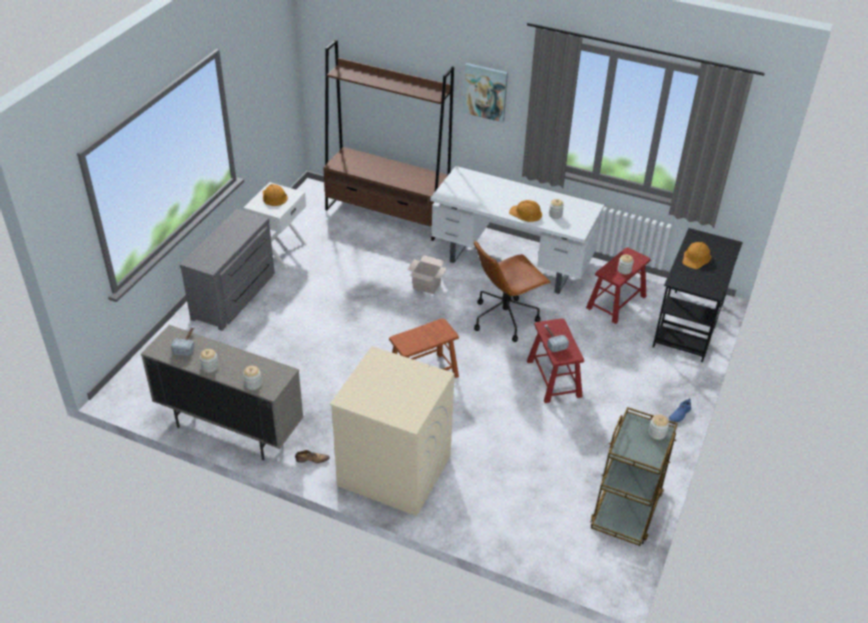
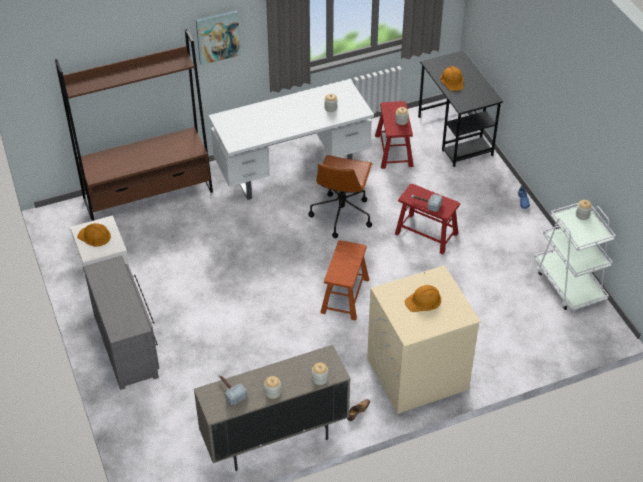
camera: 45 degrees left, 5 degrees up
(427, 285) = (257, 229): cardboard box -> none
(526, 213) = (310, 120): orange hard hat -> orange hard hat (423, 301)
(626, 509) = (569, 284): brown cart -> white cart

